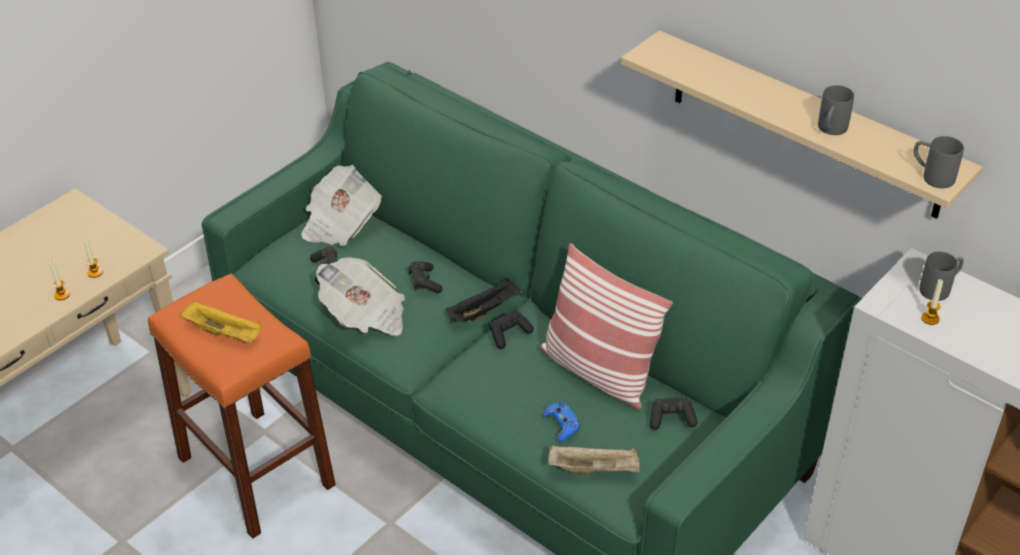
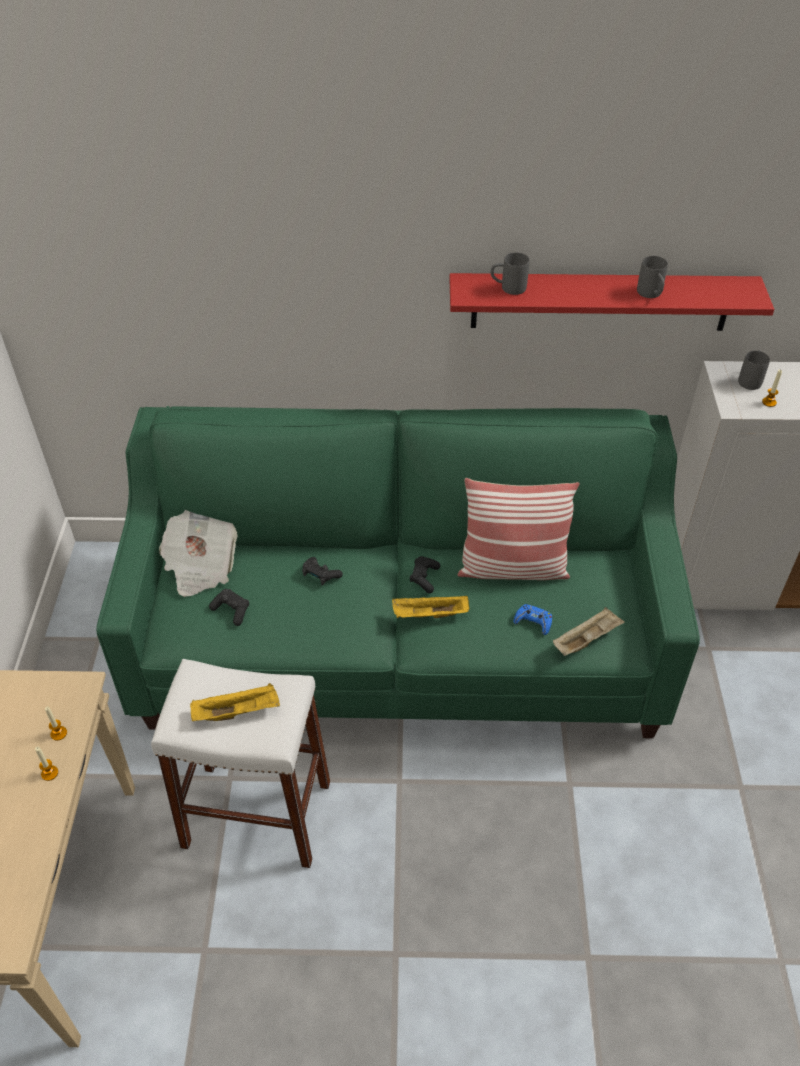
camera: 40 degrees left, 5 degrees up
(256, 472) = (257, 814): orange stool -> white stool
(365, 315) = (303, 628): newspaper -> none
(477, 365) = (429, 615): none -> yellow tray
(485, 310) = (386, 570): black tray -> none
(671, 419) = (593, 572): black game controller -> none
(805, 125) = (600, 301): beige shelf -> red shelf
(931, 176) = (745, 297): grey mug -> grey mug (507, 288)

